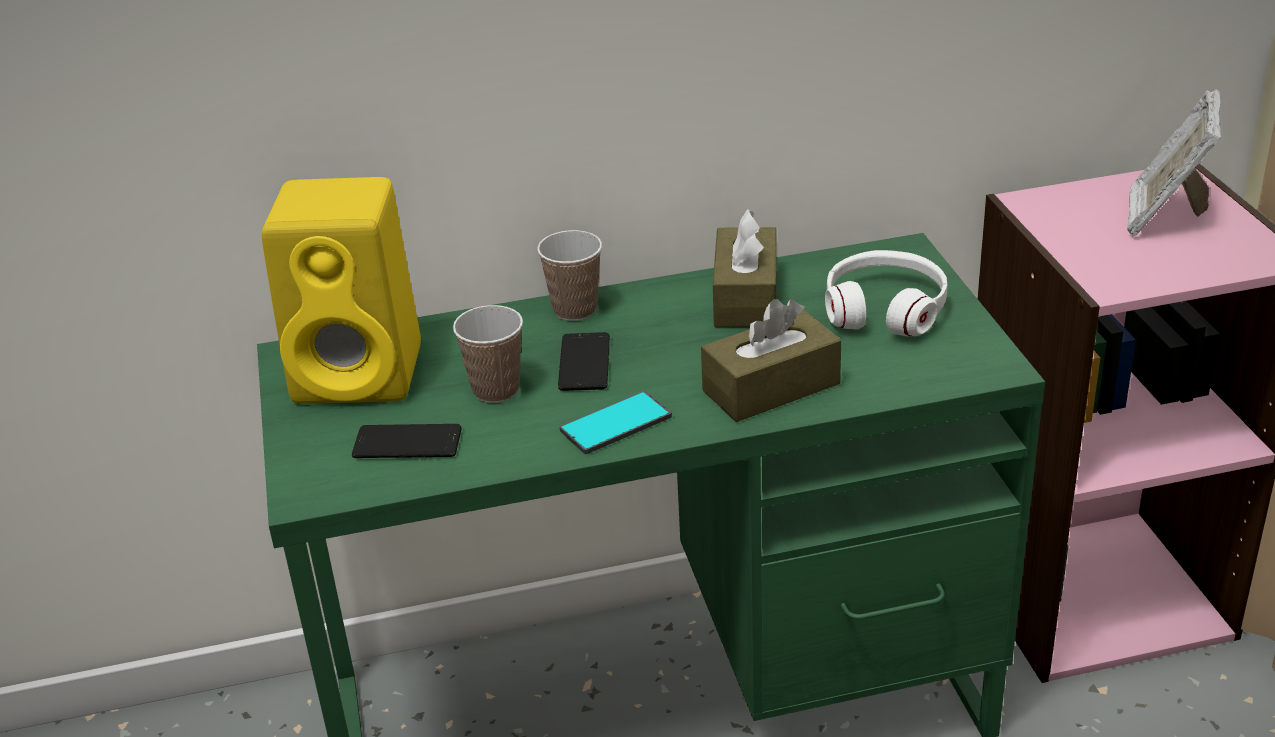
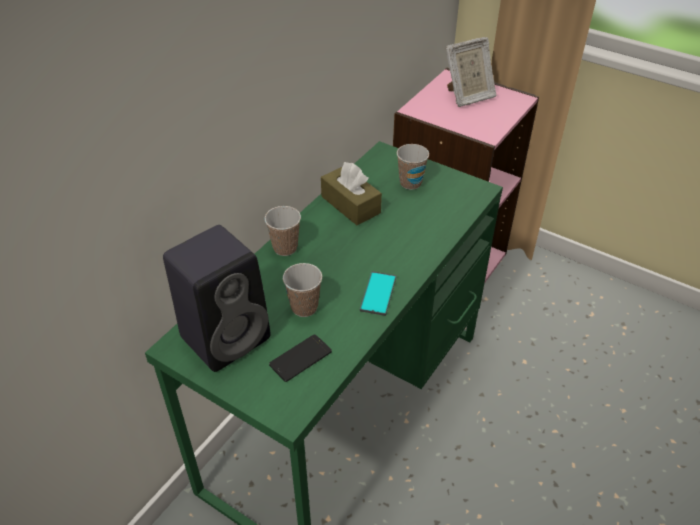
camera: 45 degrees left, 10 degrees up
(363, 373) = (227, 336): yellow speaker -> black speaker
(584, 363) = (325, 272): phone -> none
(771, 387) = (415, 242): brown tissue box -> none
(885, 308) = (410, 183): white headphones -> cup
(1165, 217) = (468, 96): picture frame -> picture frame turned 90 degrees counterclockwise

